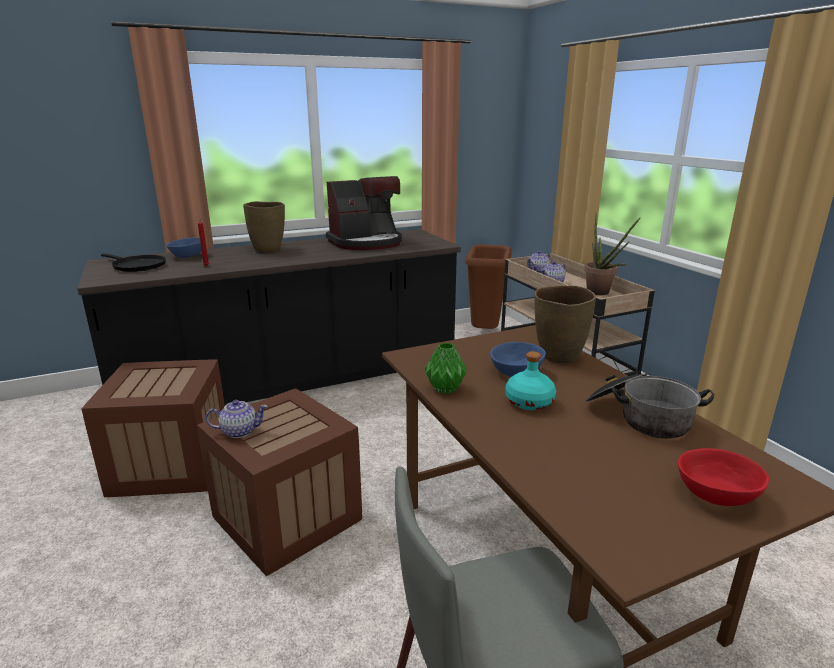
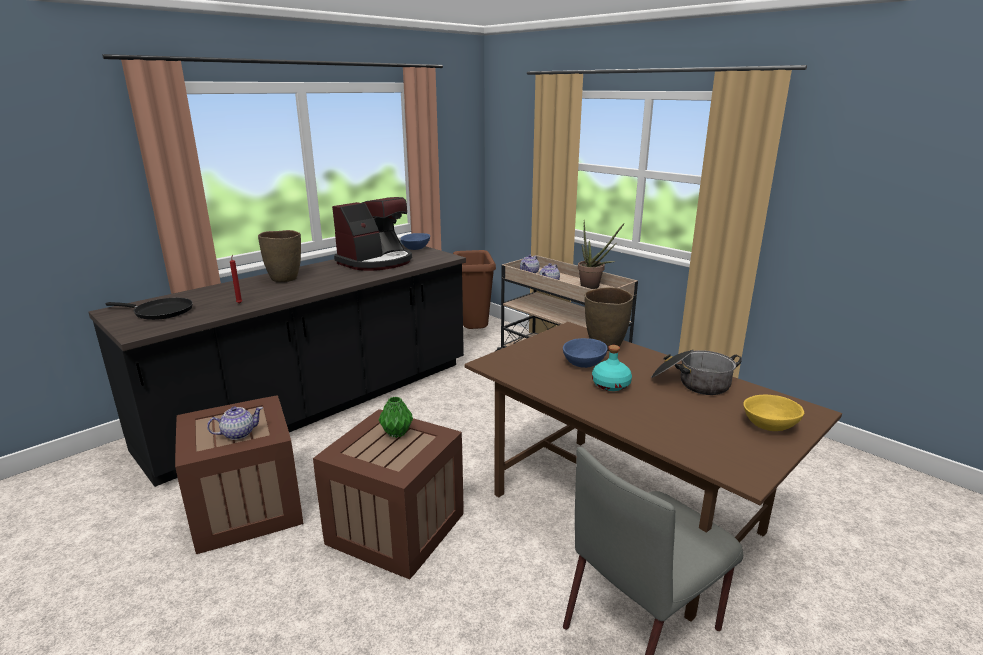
camera: 20 degrees left, 0 degrees up
(188, 256) = (206, 294): blue bowl -> blue bowl (416, 248)
(239, 431) = (359, 456): teapot -> teapot (238, 434)
(446, 389) = (542, 385): green vase -> green vase (397, 433)
(717, 495) = (770, 425): red bowl -> yellow bowl

